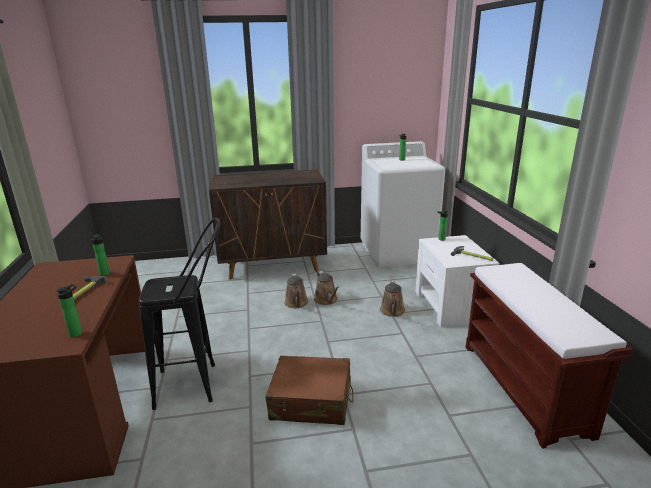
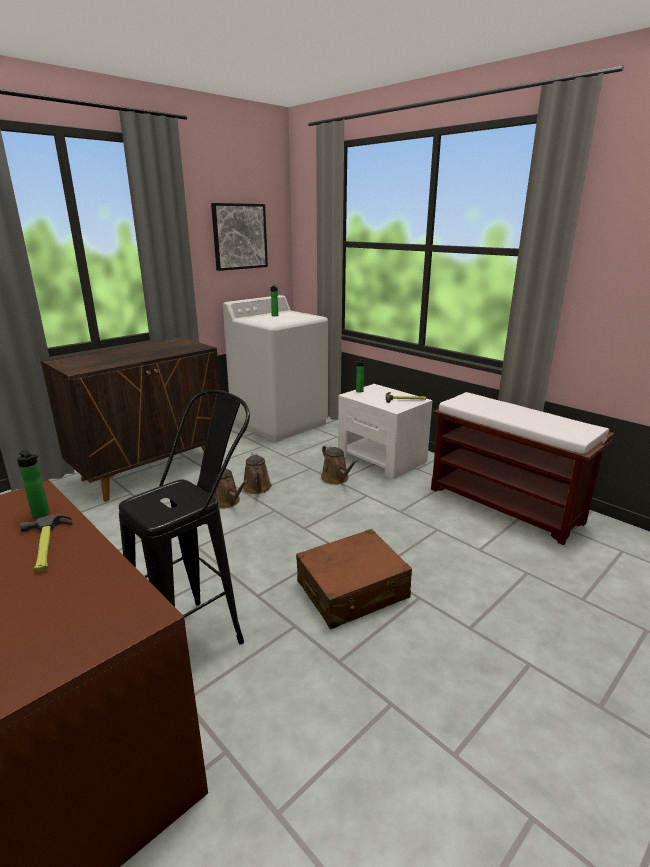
camera: 35 degrees left, 0 degrees up
(77, 333) = (131, 595): bottle -> none
(326, 300) = (257, 488): brown watering can -> brown watering can turned 45 degrees clockwise
(386, 90) = (239, 236): none -> picture

